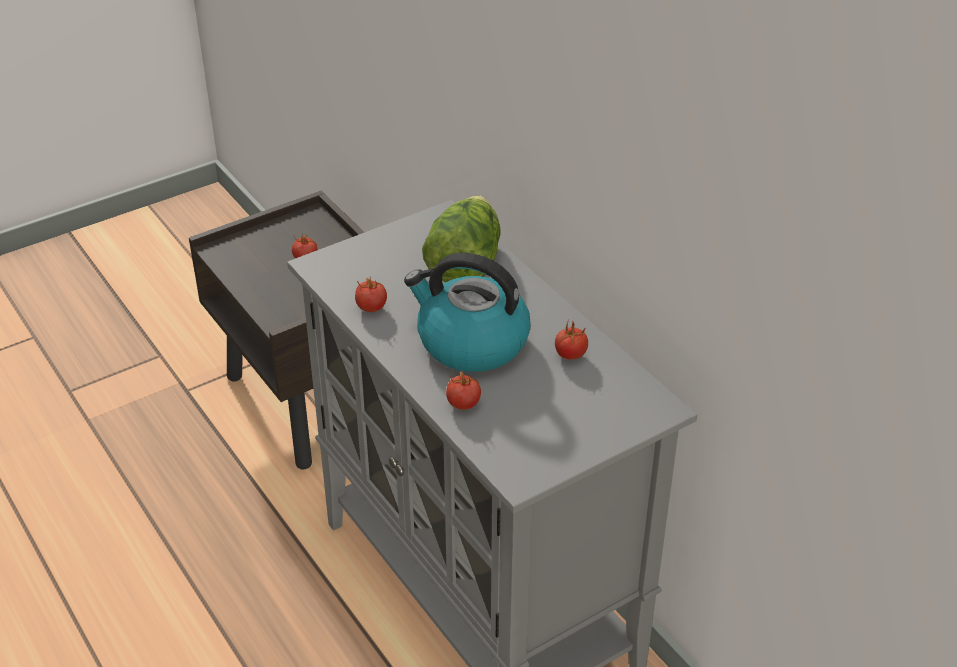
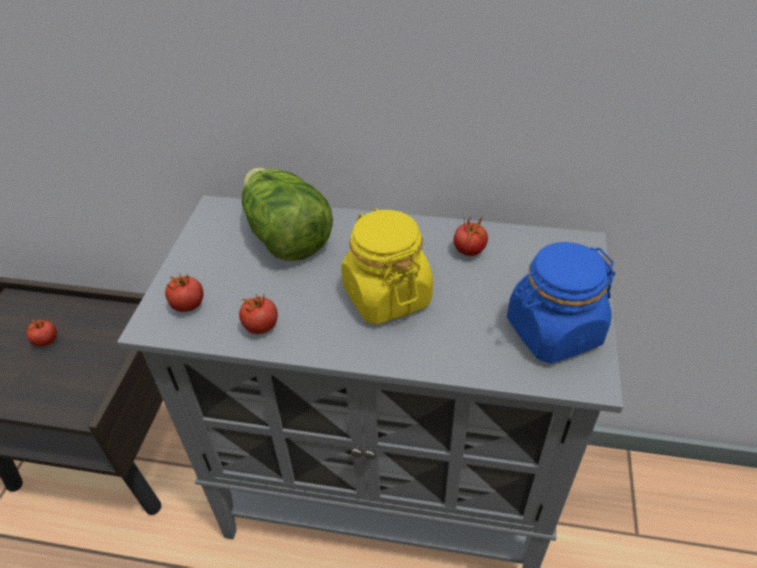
camera: 45 degrees left, 5 degrees up
(463, 404) = (458, 351): tomato -> tomato (188, 305)
(471, 343) = (386, 295): kettle -> yellow jar
(541, 439) = (553, 331): none -> blue jar

